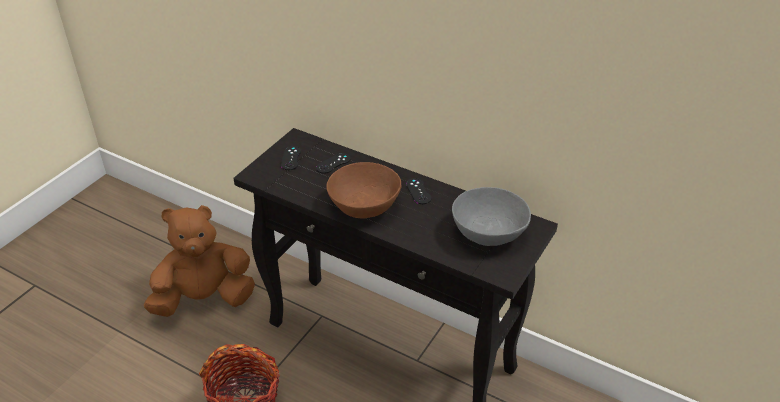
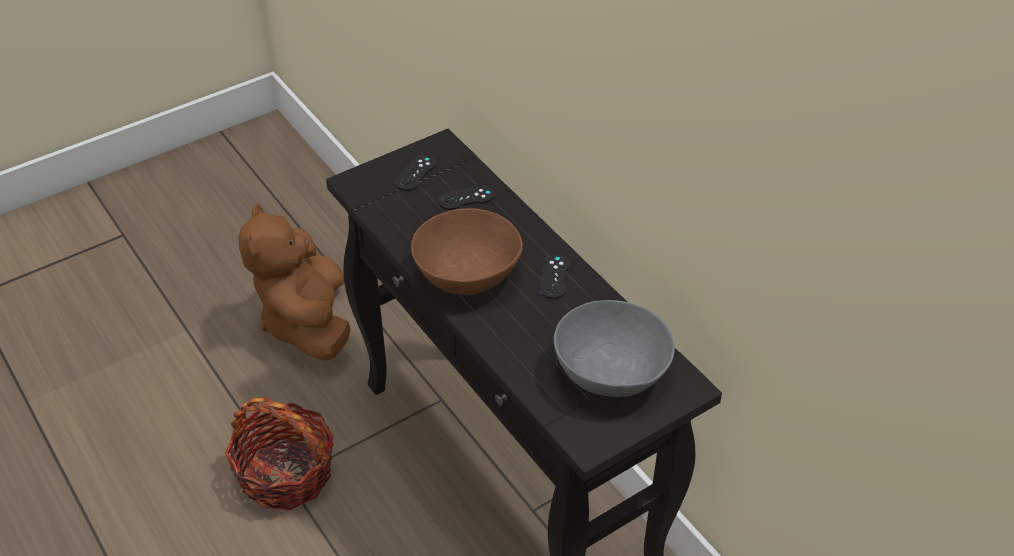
camera: 25 degrees right, 5 degrees up
(204, 299) = (307, 322): brown plush toy -> brown plush toy turned 105 degrees counterclockwise

